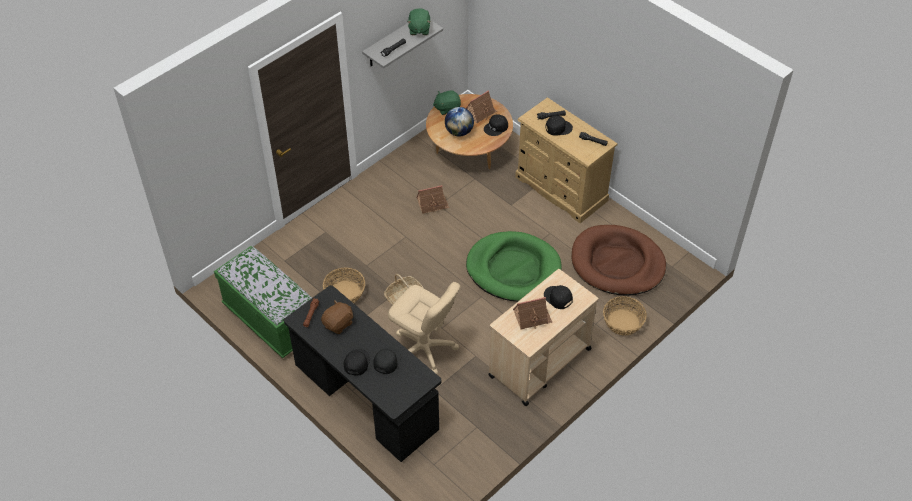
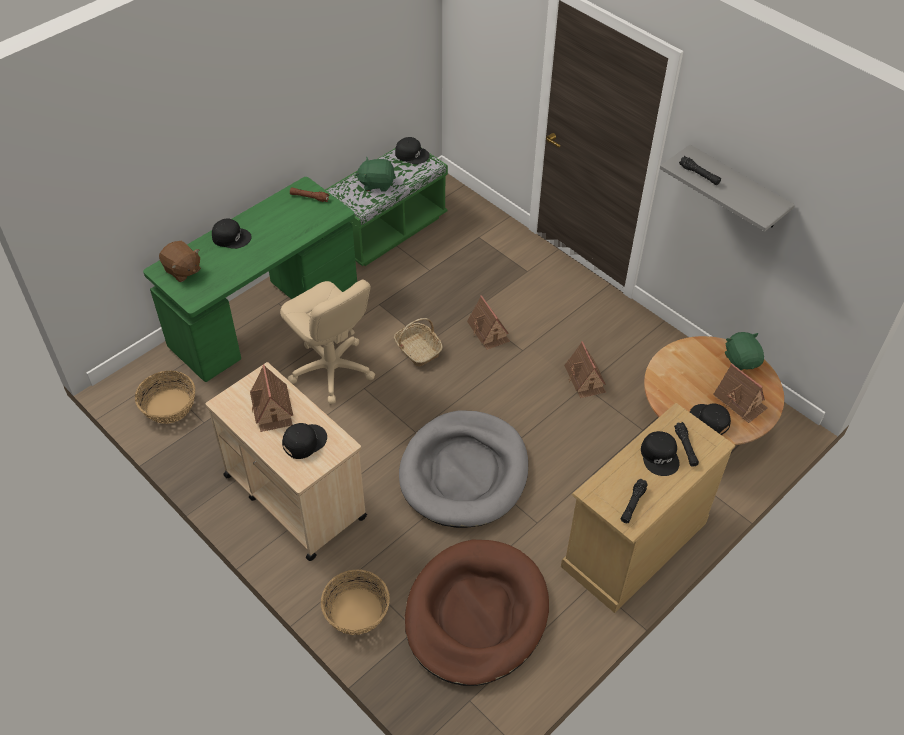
camera: 90 degrees right, 0 degrees up
(338, 324) = (292, 221): brown plush toy -> brown plush toy (182, 270)
(345, 293) = (426, 293): basket -> basket (169, 406)
(365, 398) = (265, 316): black desk -> green desk
(386, 361) = (228, 263): black cap -> black cap (412, 154)
(387, 255) = (489, 331): none -> toy house
(419, 29) = (754, 201): green plush toy -> green plush toy (376, 184)
(424, 349) = (331, 370): beige office chair -> beige office chair turned 75 degrees counterclockwise
(459, 132) = (691, 374): globe -> none
(513, 269) = (464, 472): green dog bed -> grey dog bed

